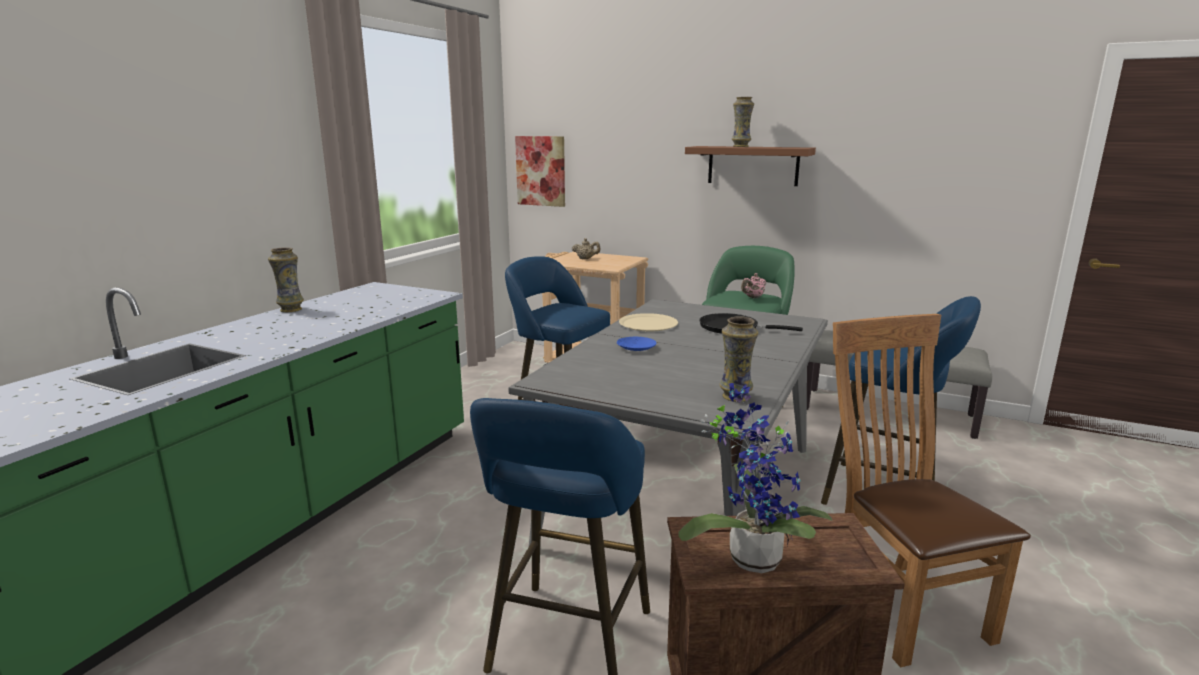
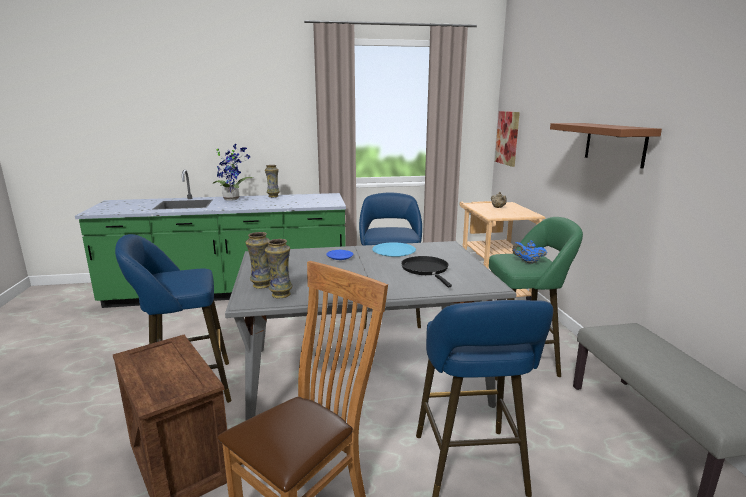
camera: 55 degrees right, 0 degrees up
(648, 324) = (394, 250): beige plate -> blue plate
(741, 146) = (595, 124): vase -> vase (261, 285)
(750, 555) = (152, 363): potted plant -> potted plant (233, 199)
(753, 297) = (528, 262): pink teapot -> blue teapot

